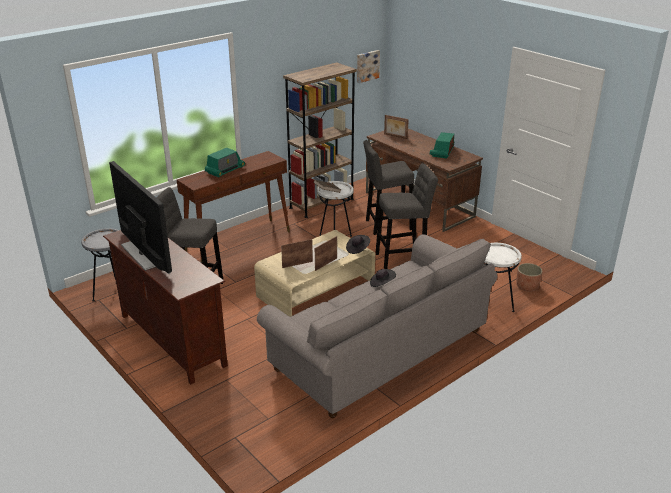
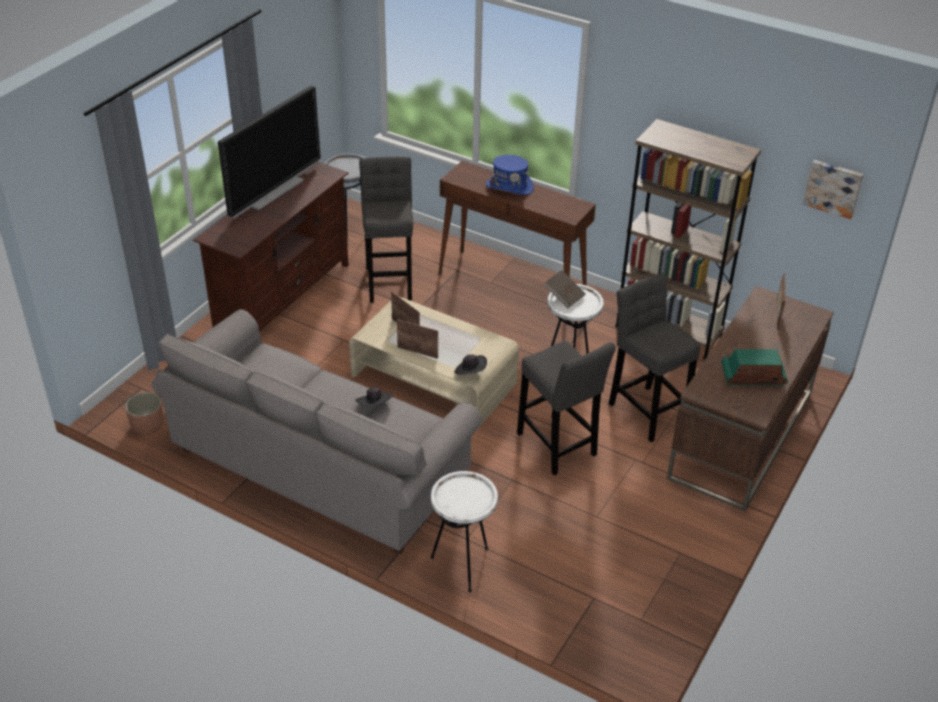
camera: 70 degrees right, 10 degrees up
(225, 170) = (509, 186): radio -> blue hat
(527, 287) = (548, 602): planter -> planter (147, 426)

